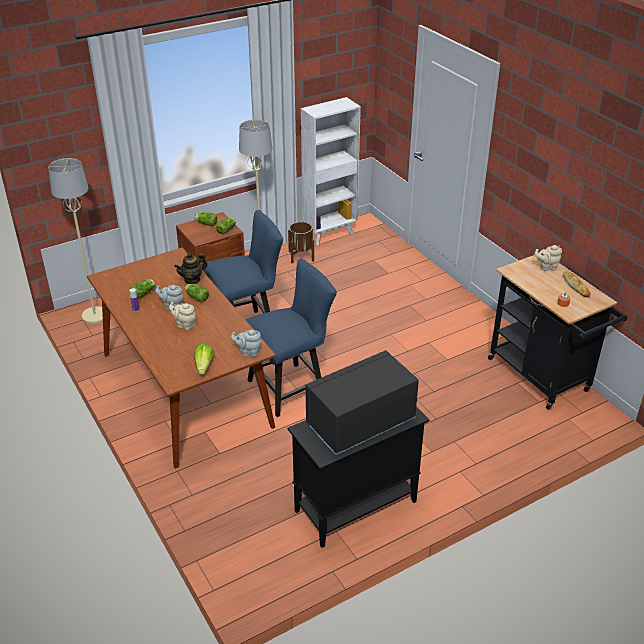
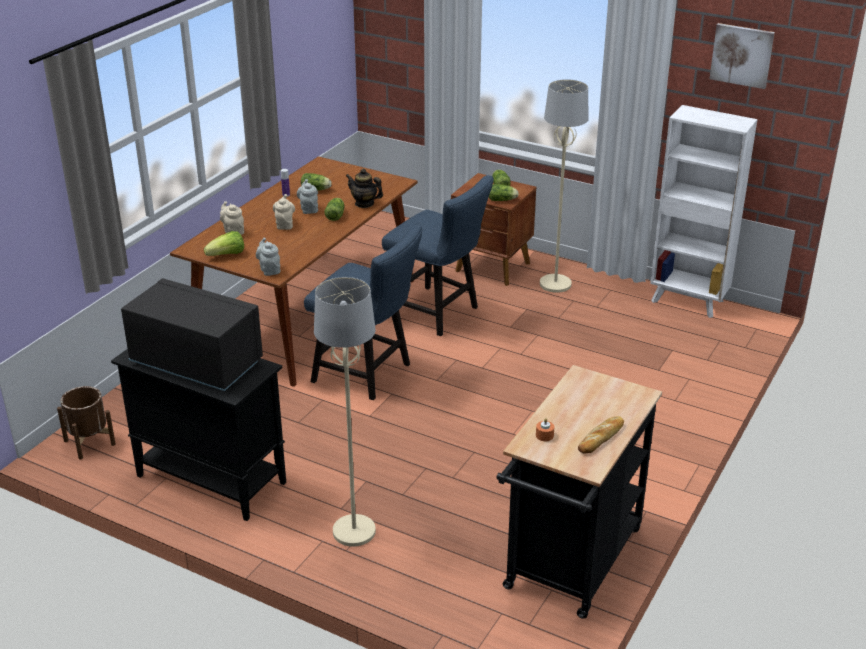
camera: 60 degrees right, 5 degrees down
(95, 316) = (371, 226): beige floor lamp -> beige floor lamp (354, 532)
(301, 256) = (615, 299): brown planter -> brown planter (89, 443)
(330, 59) = (742, 55): none -> picture
(546, 267) = (623, 403): beige teapot -> beige teapot (233, 231)

